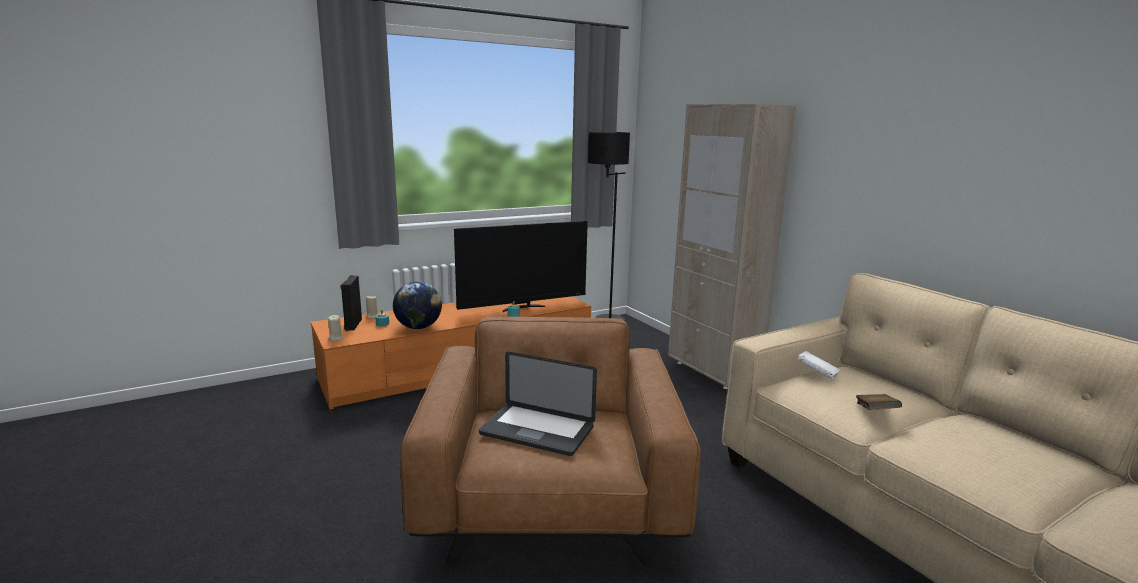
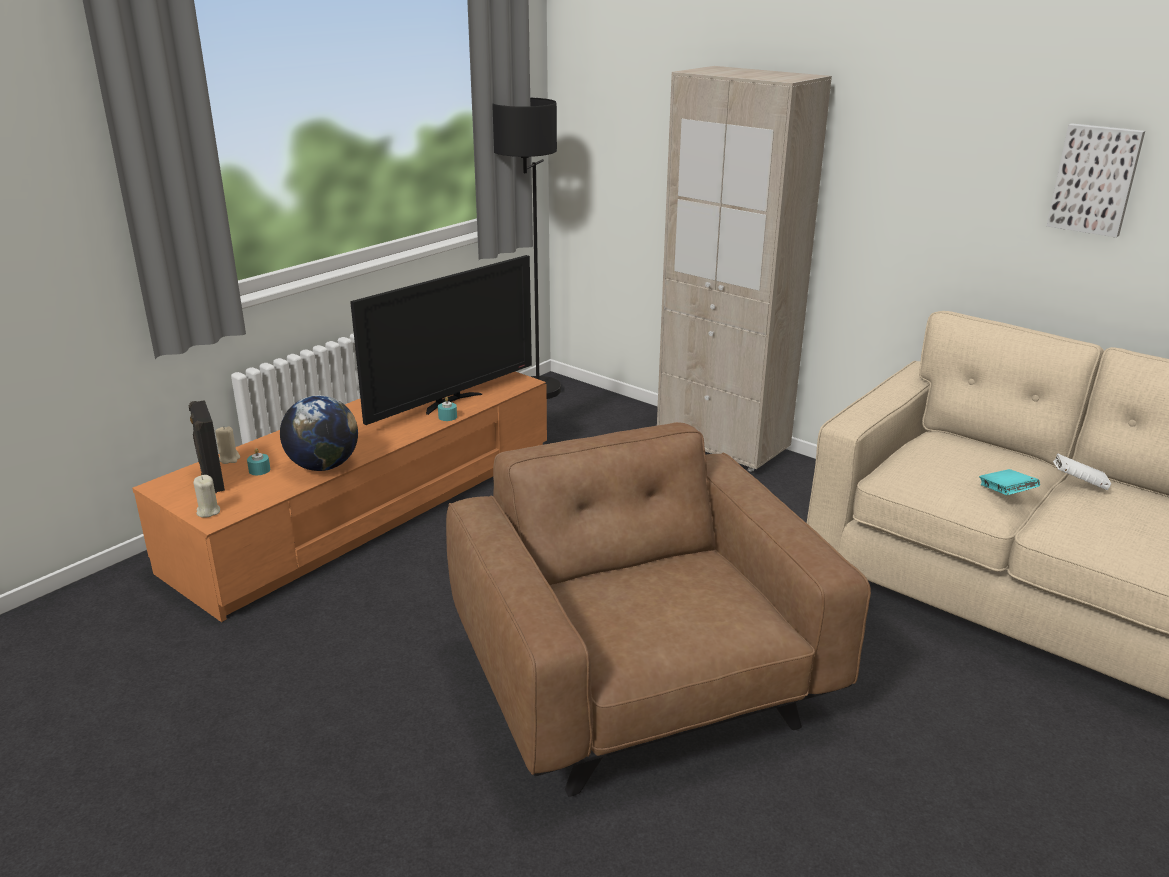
camera: 20 degrees left, 10 degrees up
(537, 431) = (645, 602): laptop -> none
(817, 374) = (917, 453): white book -> white book (1078, 484)
(875, 412) = (1005, 494): brown book -> turquoise book
(991, 170) = (1095, 179): none -> picture

